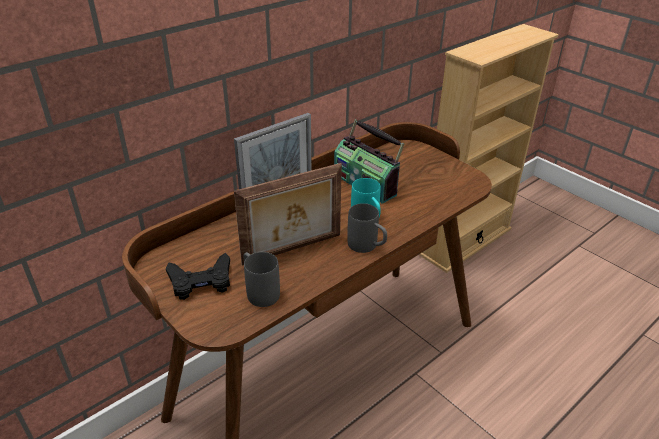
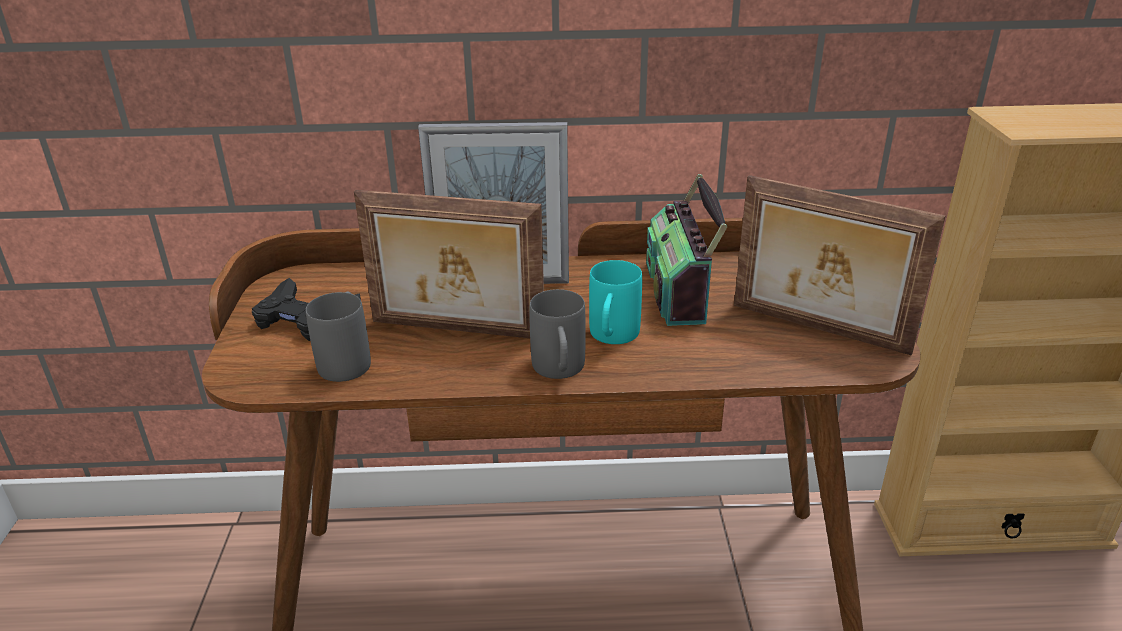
camera: 40 degrees right, 5 degrees down
(440, 179) = (817, 330): none -> picture frame

